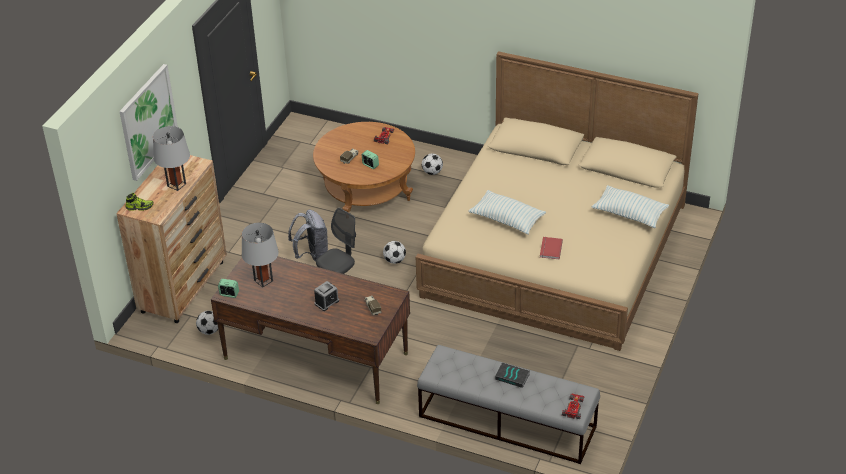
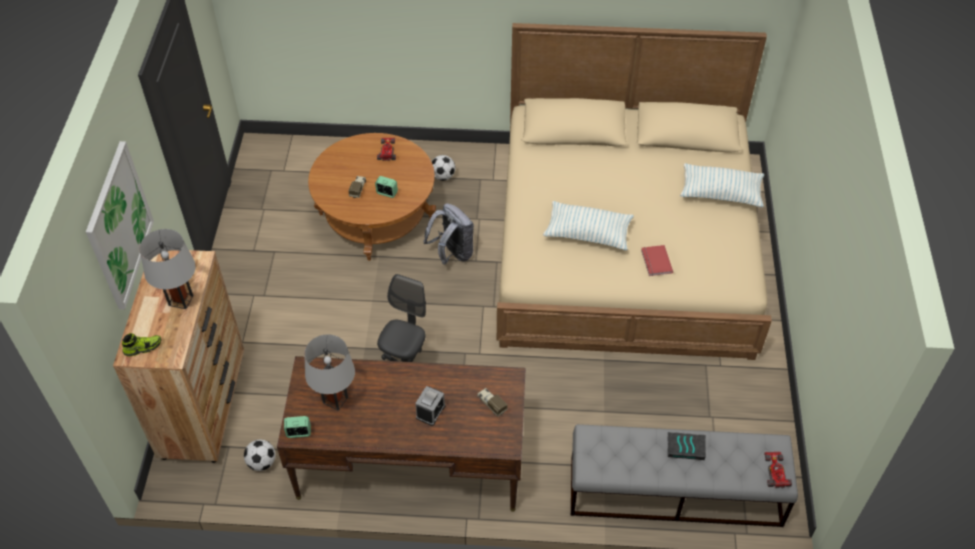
camera: 20 degrees left, 10 degrees up
(312, 255) = (347, 321): grey backpack -> grey backpack (452, 253)
(394, 260) = (449, 304): football -> none

